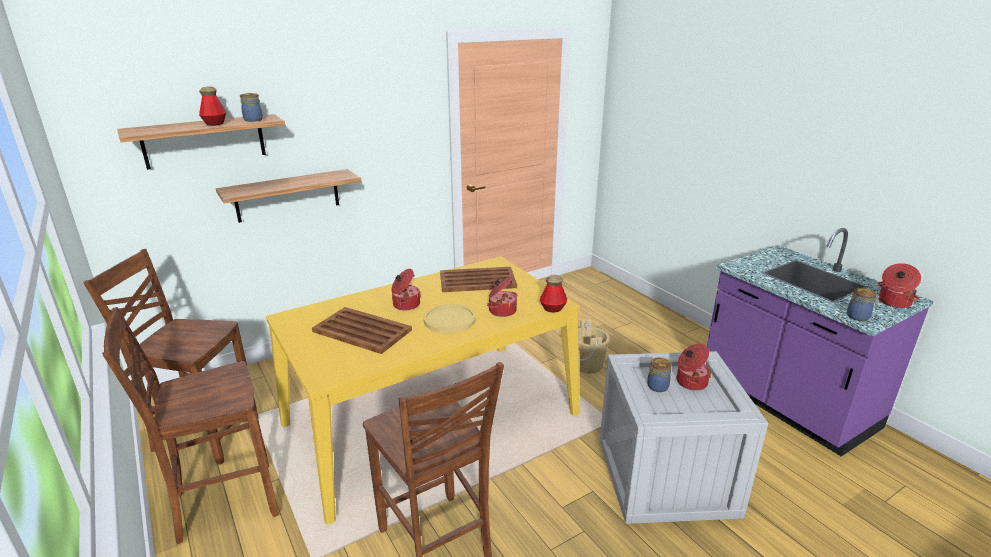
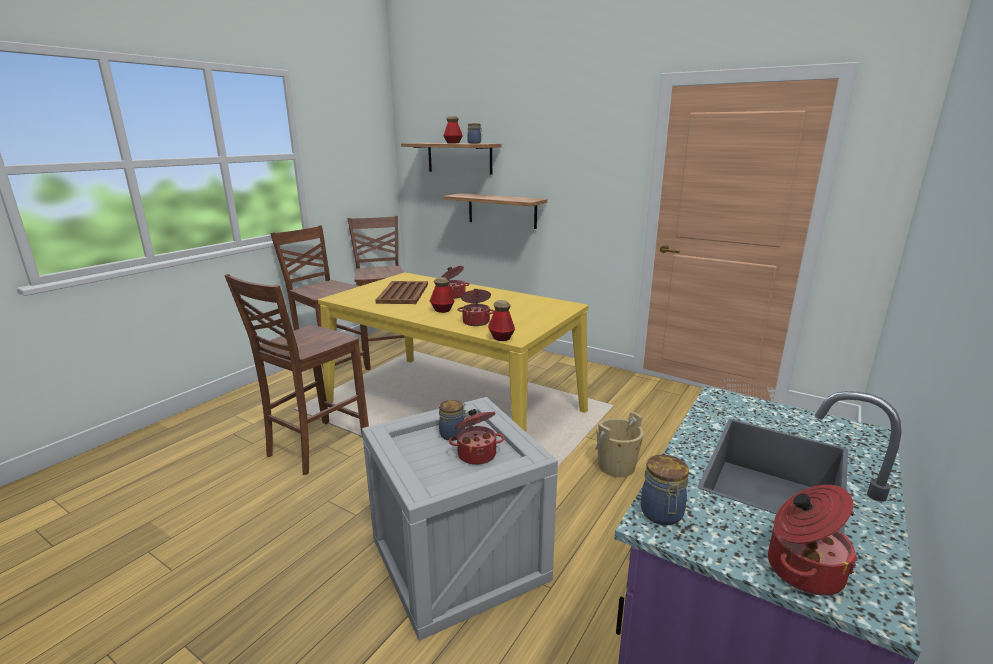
camera: 65 degrees right, 5 degrees down
(449, 320) = (442, 310): yellow plate -> bottle
(478, 280) = (523, 306): brown tray -> none

